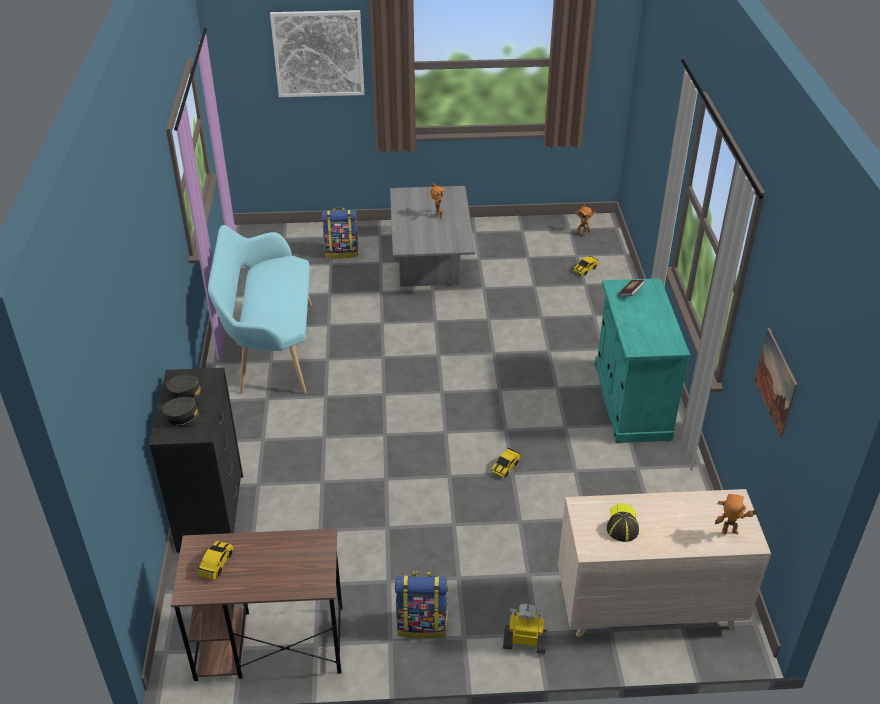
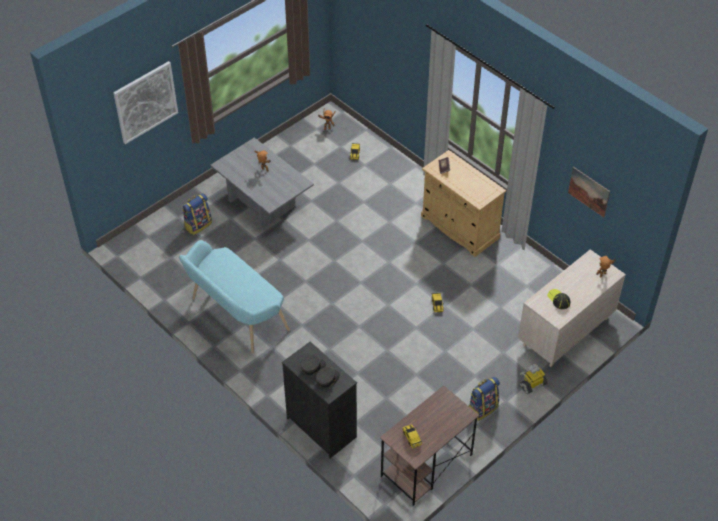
camera: 40 degrees left, 10 degrees up
(631, 401) = (459, 227): turquoise cabinet -> beige cabinet

